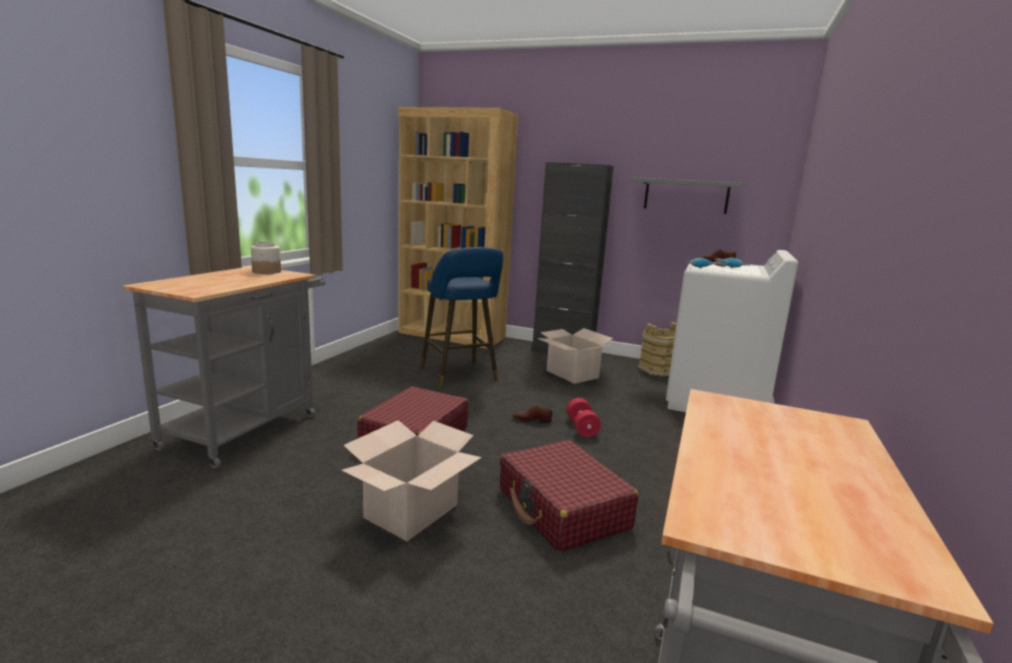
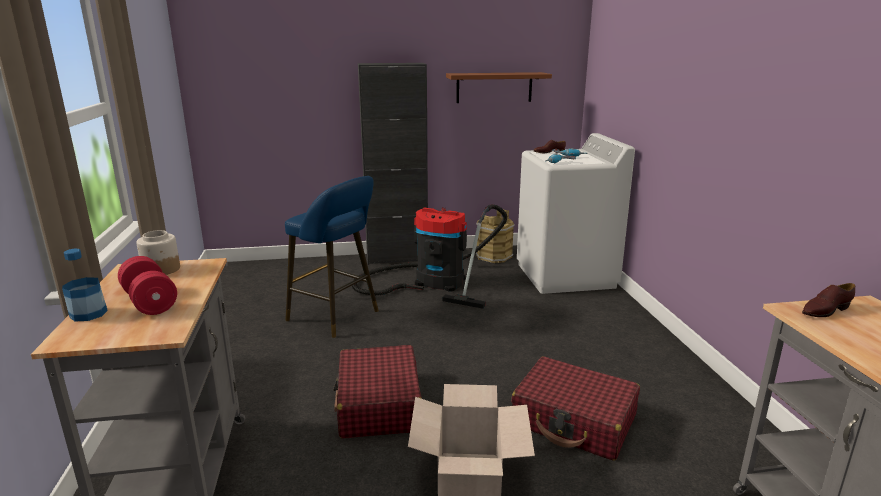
camera: 30 degrees left, 5 degrees up
(185, 278) = (88, 314): none -> bottle
(452, 335) = (269, 269): brown bookcase -> none
(532, 420) = (456, 344): brown shoe -> brown shoe (825, 310)
(572, 374) = (434, 282): cardboard box -> vacuum cleaner
(582, 428) = (502, 336): red dumbbell -> red dumbbell (150, 302)
(686, 195) = (494, 87): grey shelf -> brown shelf

